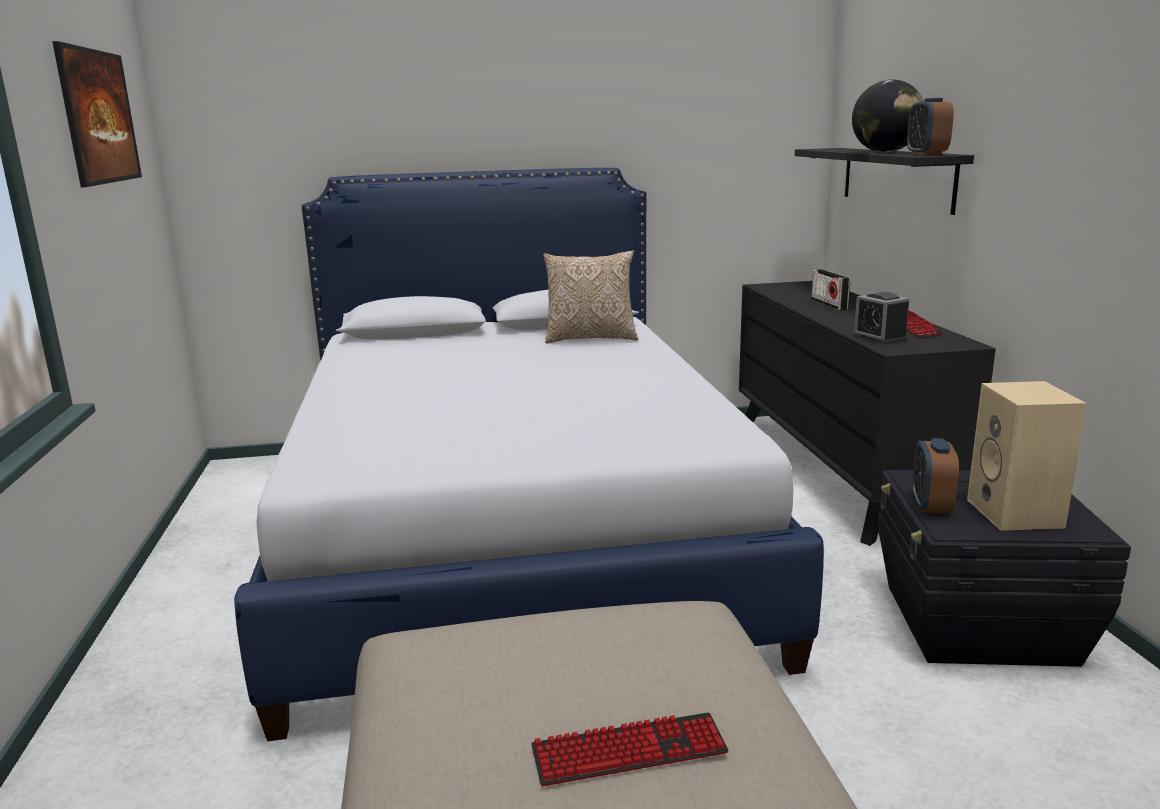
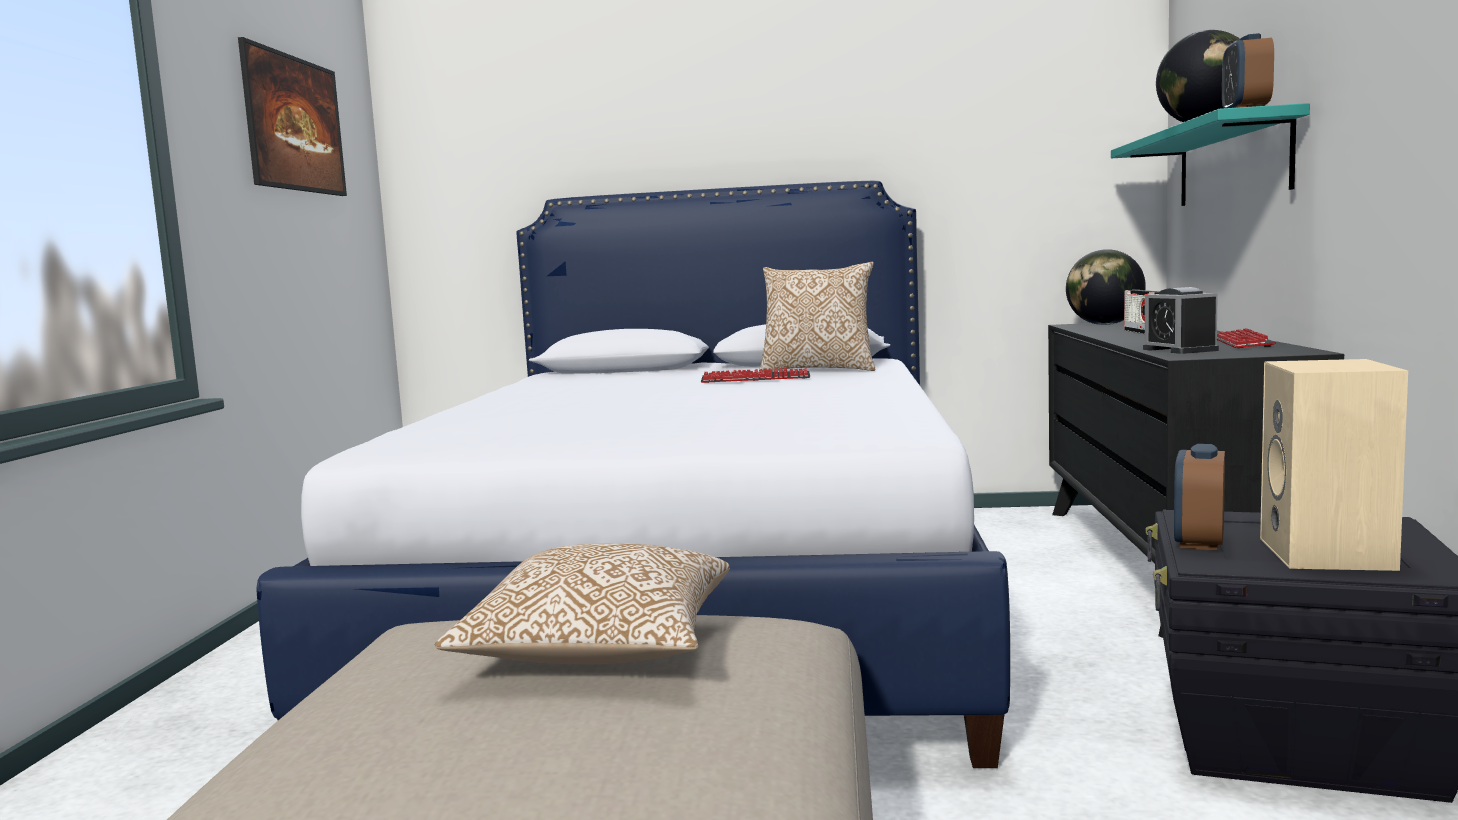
camera: 15 degrees right, 10 degrees down
(596, 662) = (599, 650): none -> pillow
(629, 751) = (558, 729): keyboard -> keyboard (755, 379)
(787, 287) = (1105, 324): none -> globe
(896, 178) = (1232, 163): black shelf -> turquoise shelf

